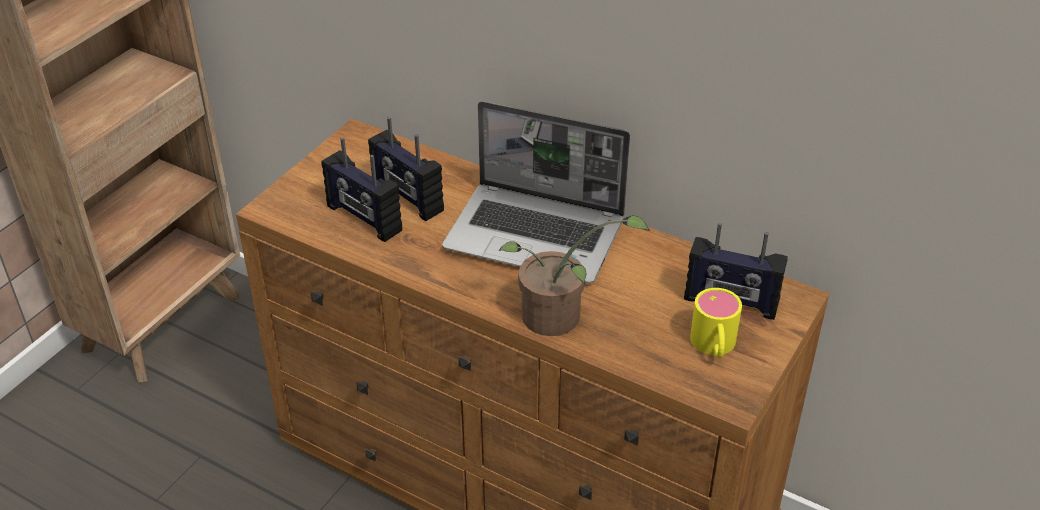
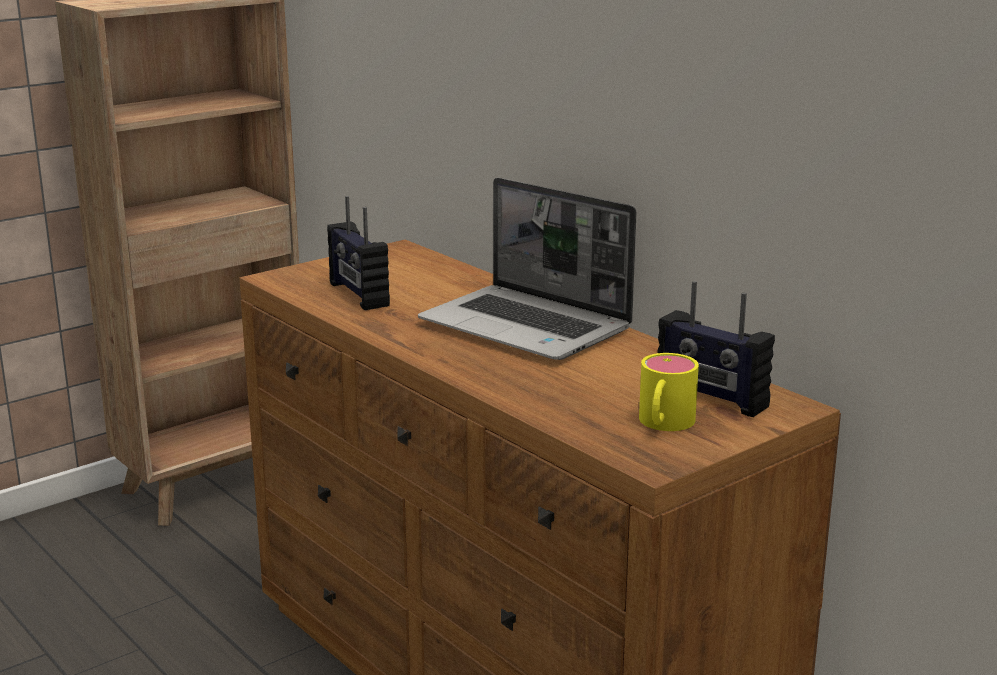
camera: 20 degrees right, 20 degrees down
(406, 198) = (413, 288): radio -> none
(559, 319) = (501, 381): potted plant -> none

